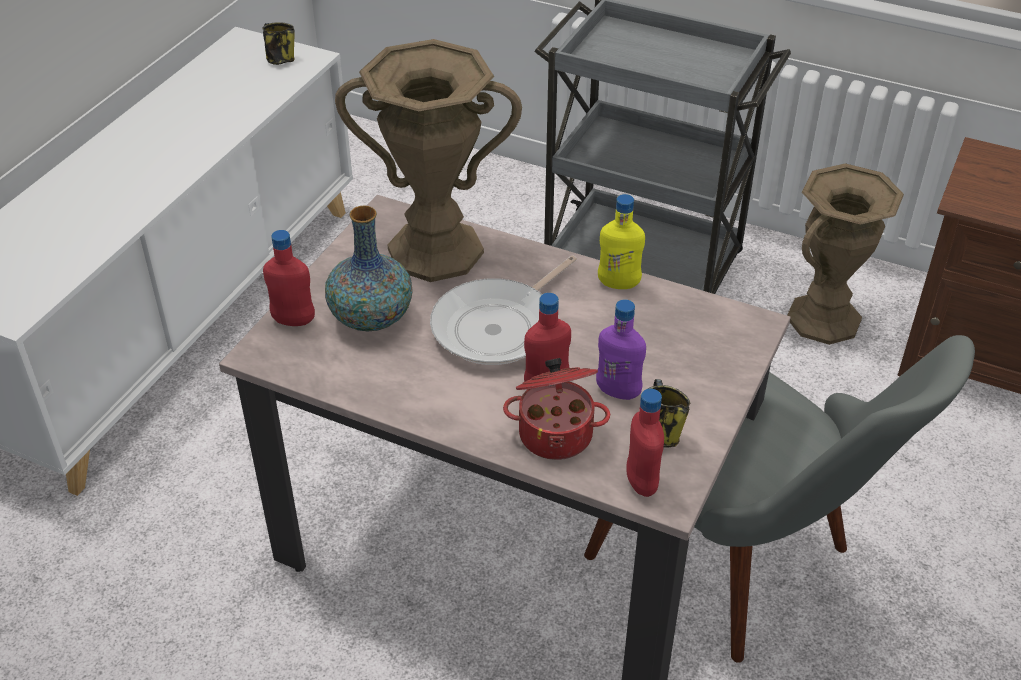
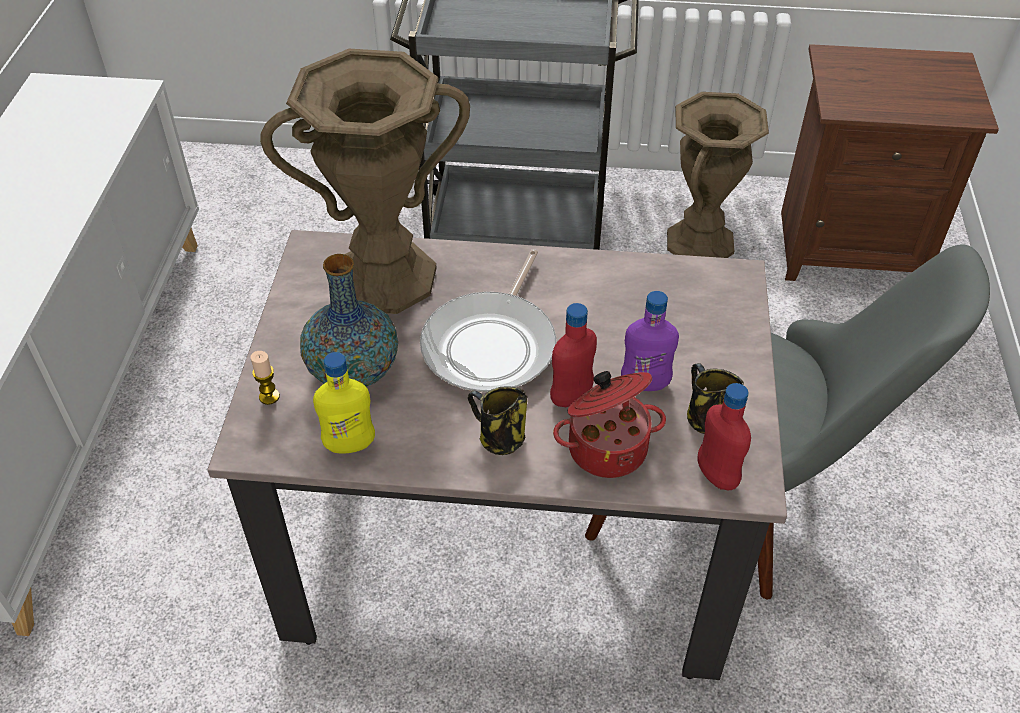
camera: 20 degrees left, 5 degrees up
(279, 59) = (99, 100): mug -> mug (499, 439)
(293, 321) = (269, 396): red bottle -> candle
(618, 284) = (587, 267): yellow bottle -> yellow bottle (349, 444)

